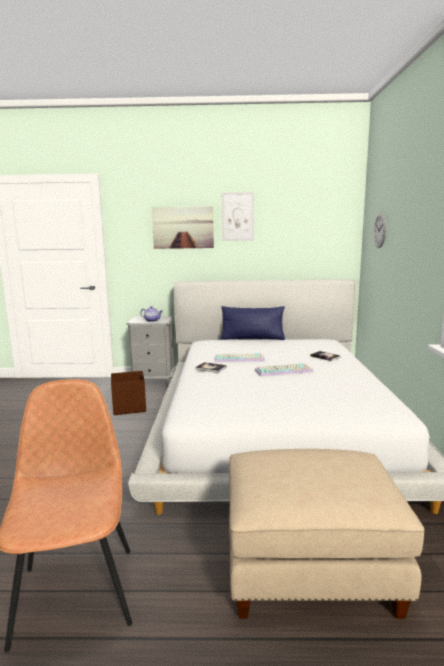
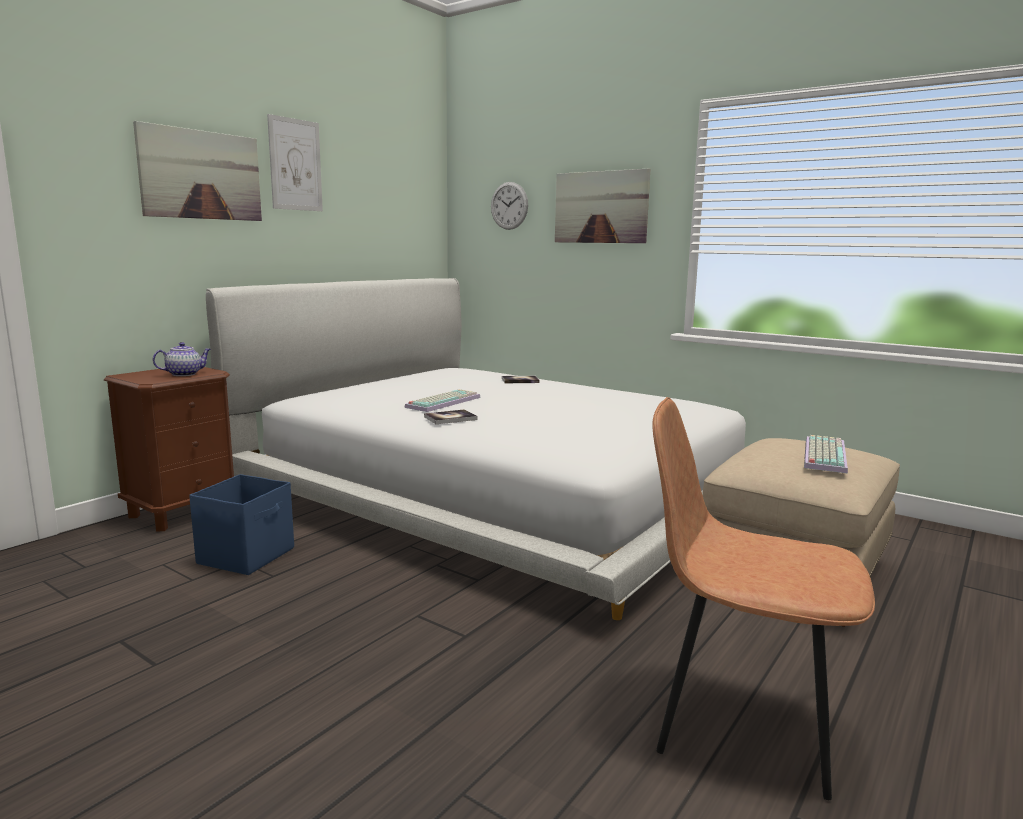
camera: 55 degrees left, 0 degrees up
(130, 408) = (247, 555): brown storage box -> blue storage box
(153, 382) = (183, 511): grey nightstand -> brown nightstand
(252, 339) = (364, 382): blue pillow -> none
(284, 370) = (533, 400): keyboard -> keyboard (822, 455)
(412, 233) = (600, 207): none -> picture

